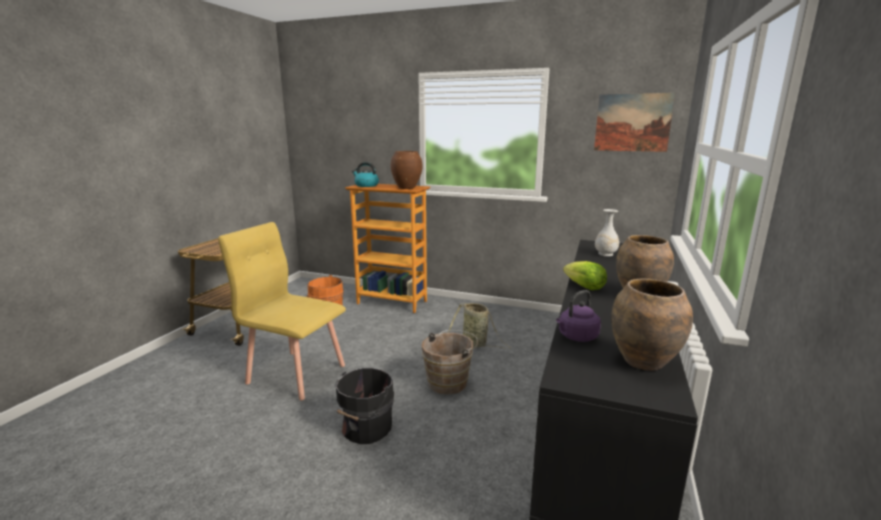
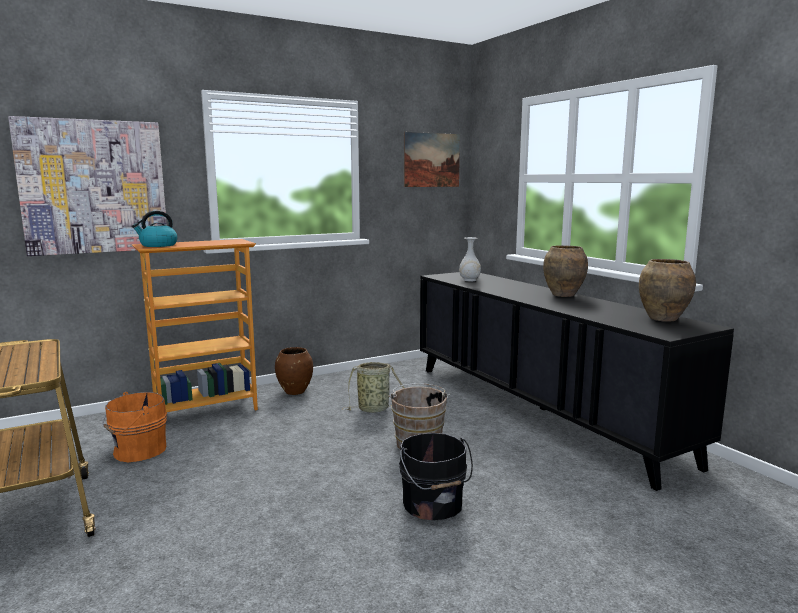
camera: 50 degrees left, 5 degrees down
(296, 373) = (258, 513): yellow chair -> none
(354, 144) = (94, 187): none -> picture
(406, 188) = (226, 242): brown vase -> brown vase (294, 392)
(576, 337) = (610, 319): purple kettle -> none
(584, 287) = (527, 298): lettuce -> none

